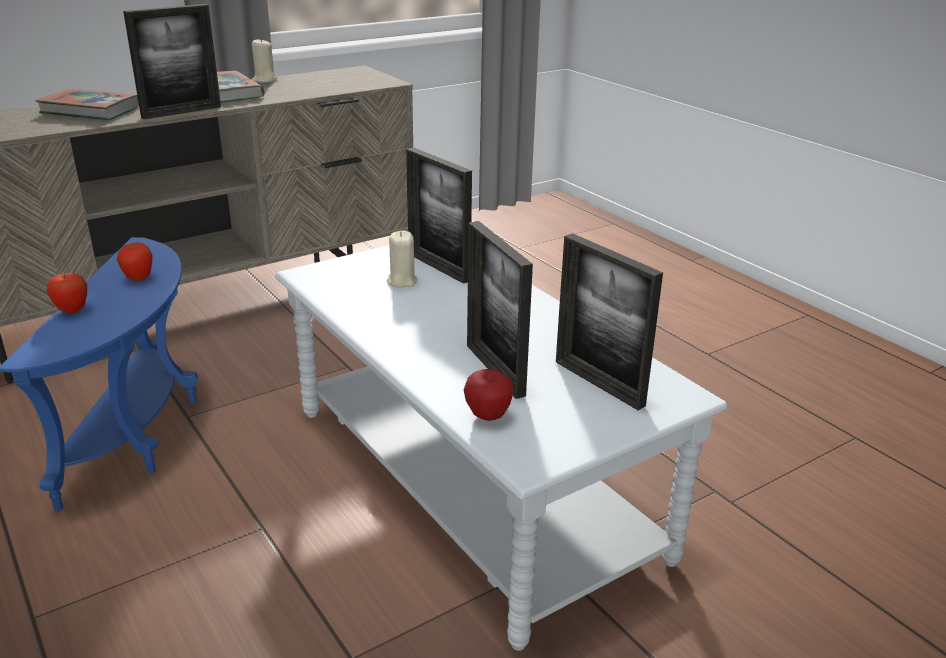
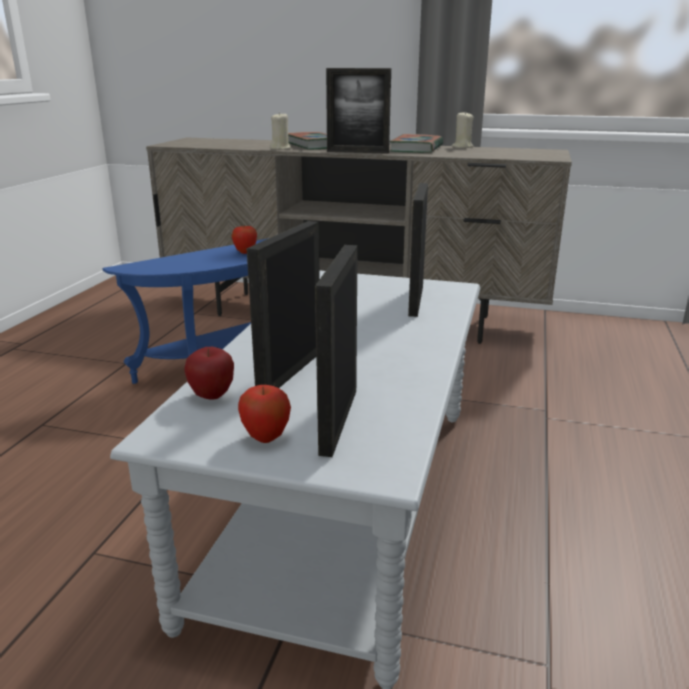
camera: 50 degrees right, 5 degrees down
(72, 310) = (184, 256): apple -> apple (266, 438)
(401, 281) = (368, 299): beige candle -> beige candle (280, 148)

